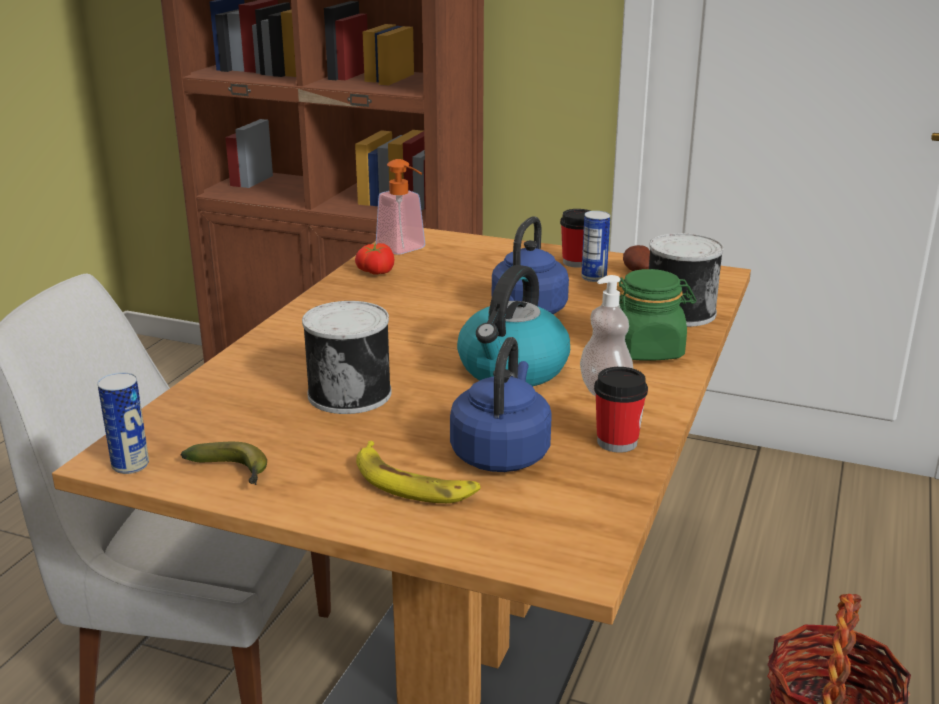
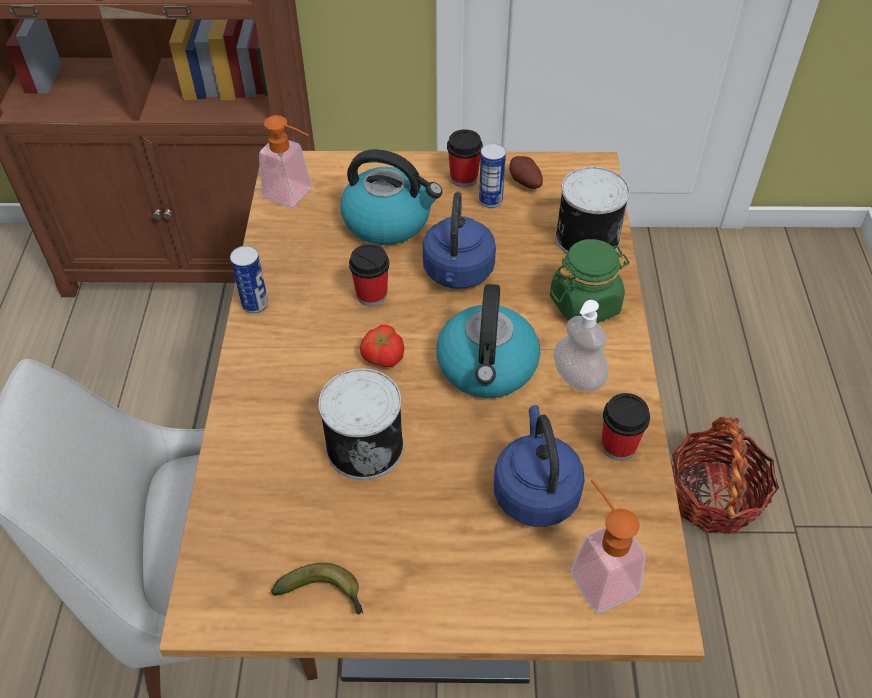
camera: 20 degrees left, 25 degrees up
(130, 465) = (227, 615): can -> can (255, 304)
(375, 272) = (284, 242): tomato -> tomato (382, 356)
(412, 483) = (484, 556): banana -> none
(431, 311) = (372, 295): none -> cup
(483, 274) = (388, 221): none -> kettle
(529, 519) = (597, 572): none -> soap dispenser

